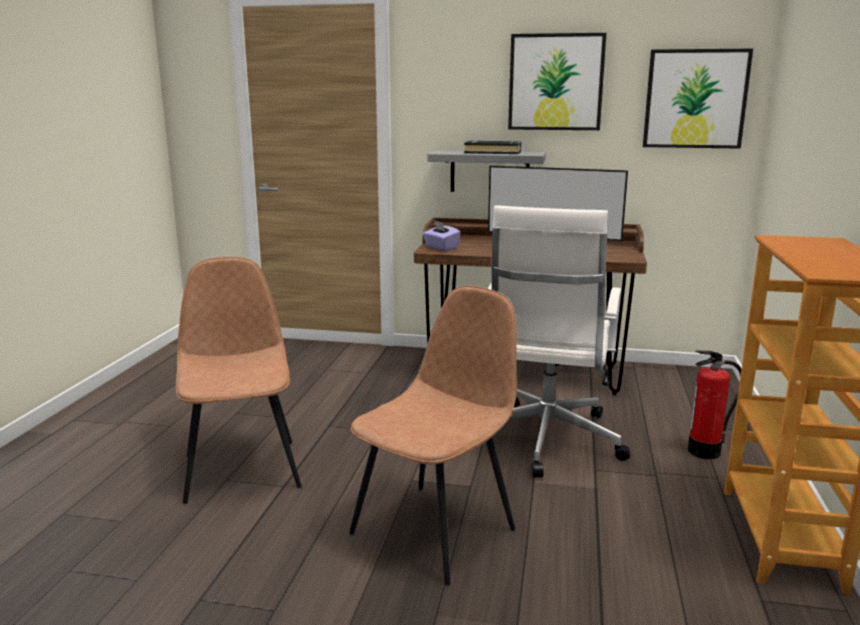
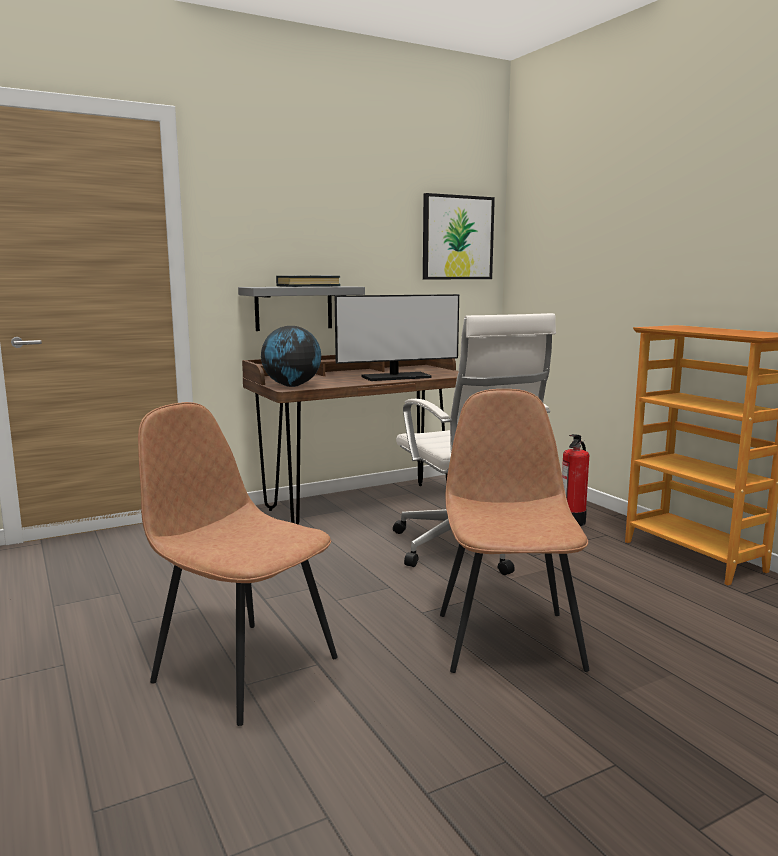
camera: 40 degrees left, 5 degrees down
(441, 248) = (292, 385): purple tissue box -> globe
(556, 82) = (349, 219): picture -> none

